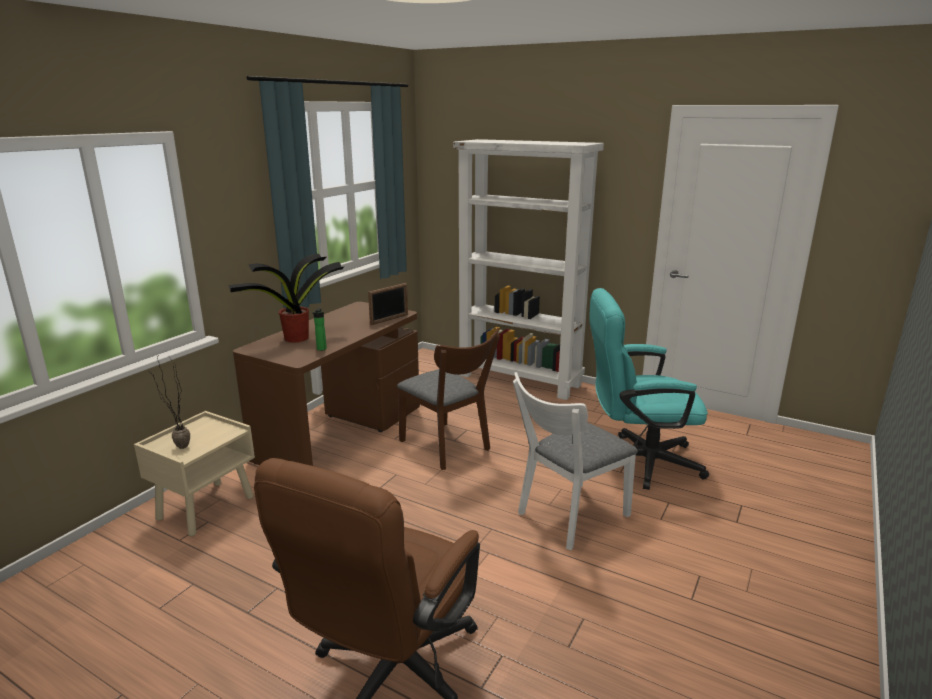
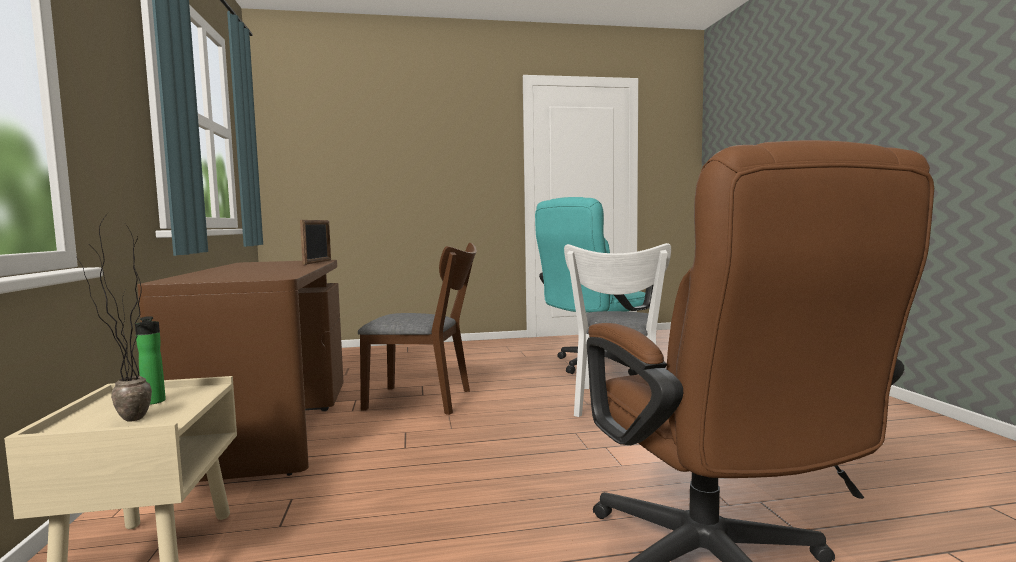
camera: 40 degrees left, 15 degrees down
(295, 338) = (222, 274): potted plant -> none
(321, 349) = (287, 273): bottle -> bottle (154, 402)
(520, 380) = (413, 349): white bookcase -> none

